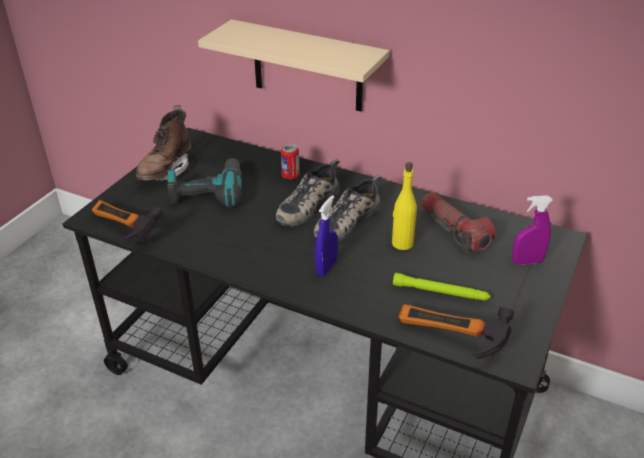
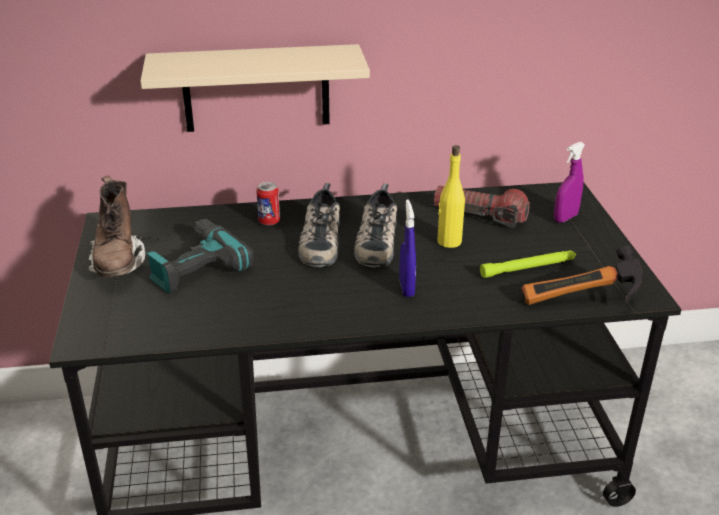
camera: 35 degrees left, 5 degrees down
(121, 232) = (142, 342): hammer -> none

